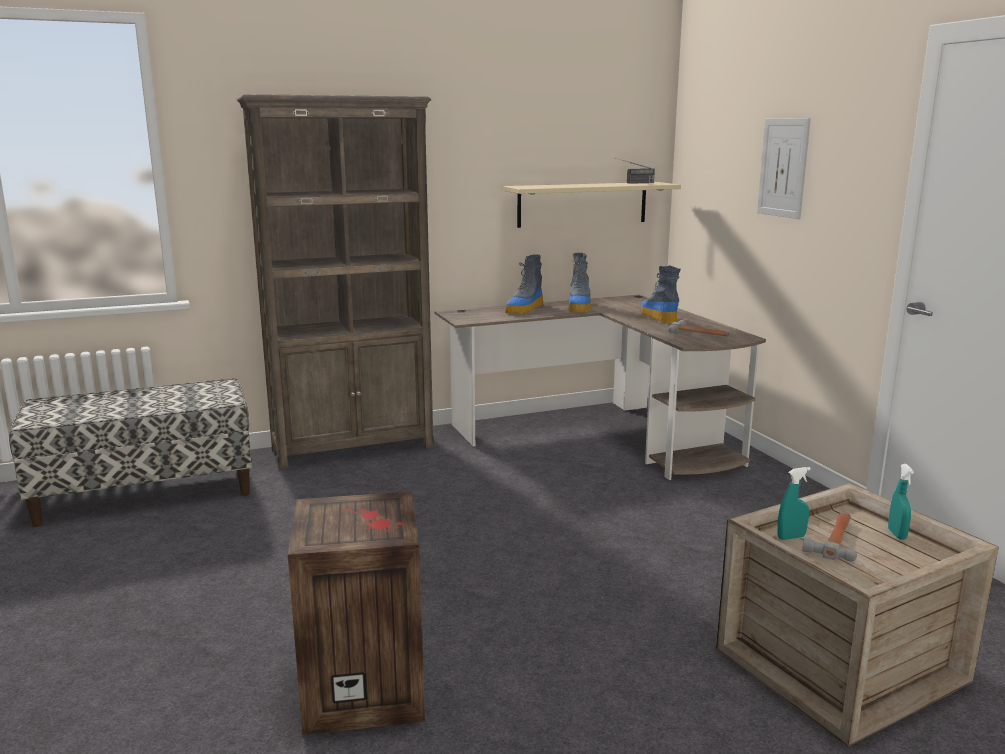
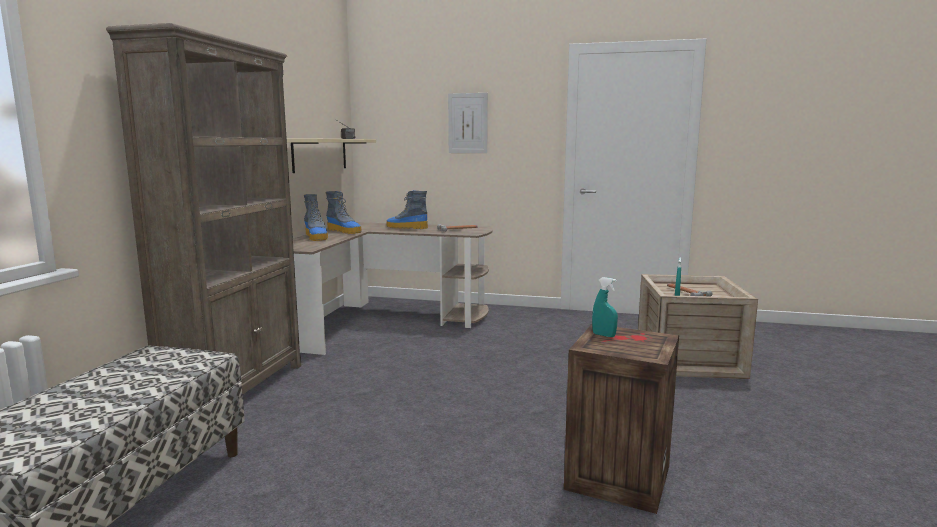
camera: 55 degrees left, 5 degrees down
(897, 534) = (690, 285): turquoise spray bottle -> turquoise spray bottle (603, 335)

